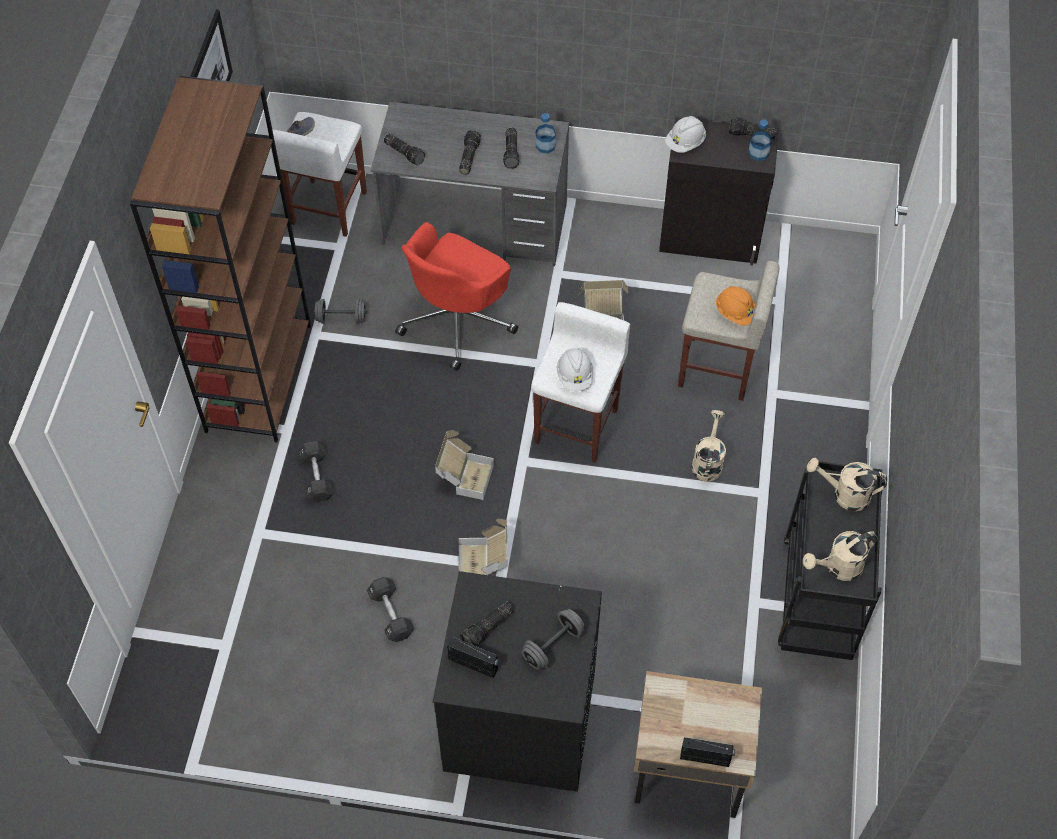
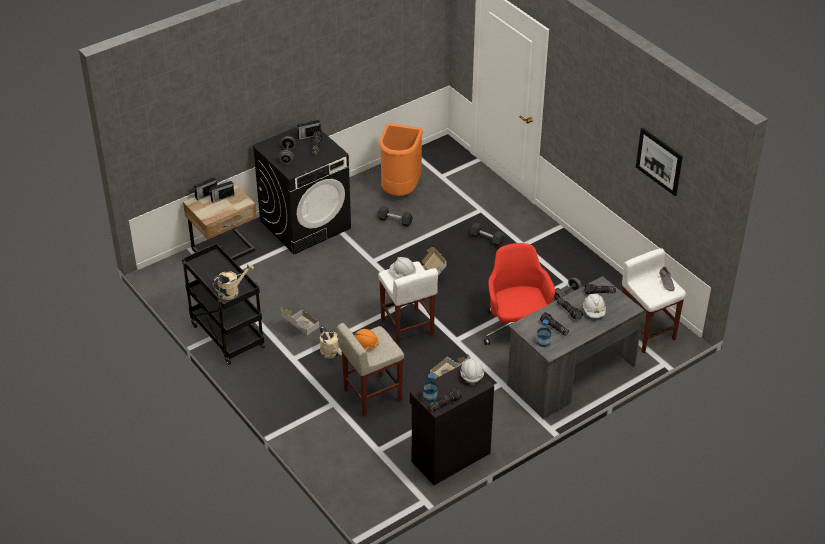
camera: 135 degrees right, 15 degrees down
(258, 377) = (564, 252): brown bookcase -> none
(313, 669) = (400, 190): none -> orange trash can
(443, 138) = (594, 311): none -> white hard hat
(485, 563) = (380, 257): cardboard box -> cardboard box (299, 328)
(686, 729) = (222, 198): none -> radio
(838, 568) = (209, 265): beige watering can -> none

